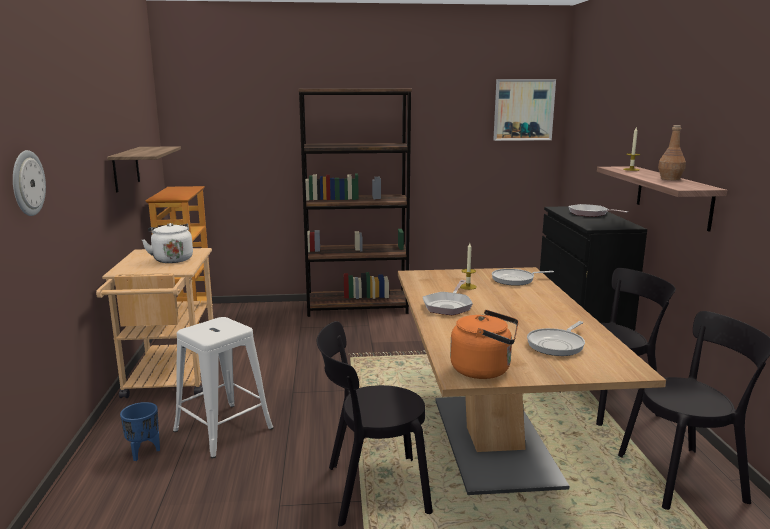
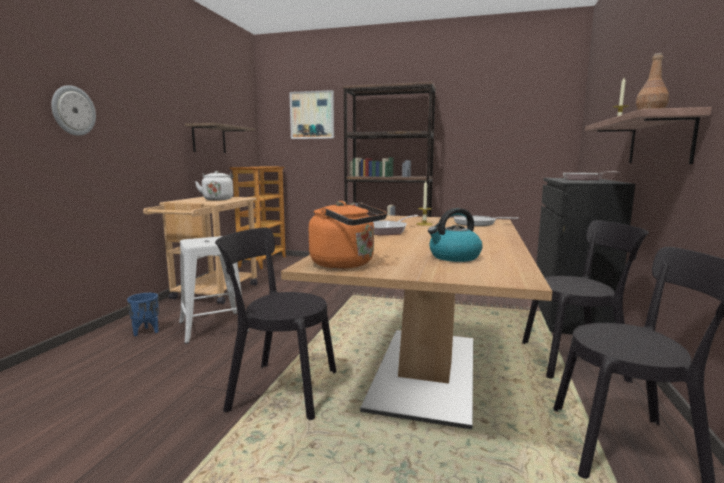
camera: 20 degrees right, 5 degrees down
(523, 110) = (542, 103): picture -> picture (312, 115)
(557, 345) = (454, 257): frying pan -> kettle

